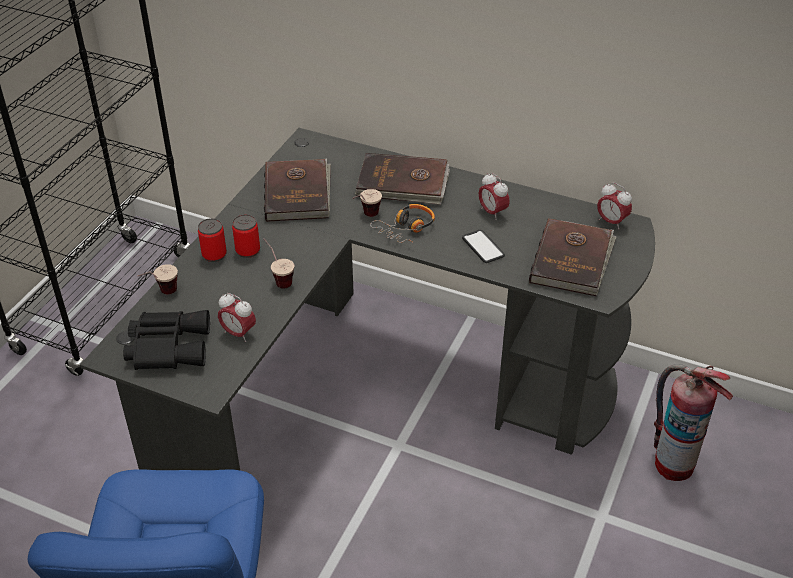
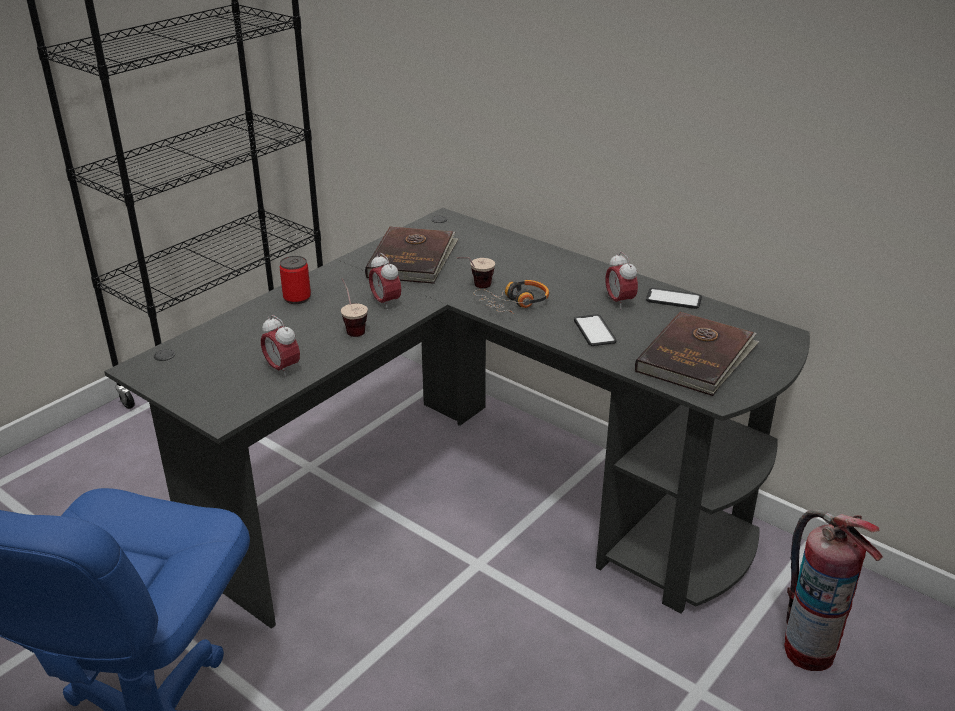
camera: 15 degrees right, 10 degrees down
(161, 294) = (223, 323): cup -> none
(167, 345) = (202, 368): black binoculars -> none
(248, 250) = (333, 299): can -> none
(403, 183) = (530, 265): brown book -> none
(535, 202) = (673, 299): none -> phone
(611, 222) = (759, 329): alarm clock -> alarm clock (385, 303)

